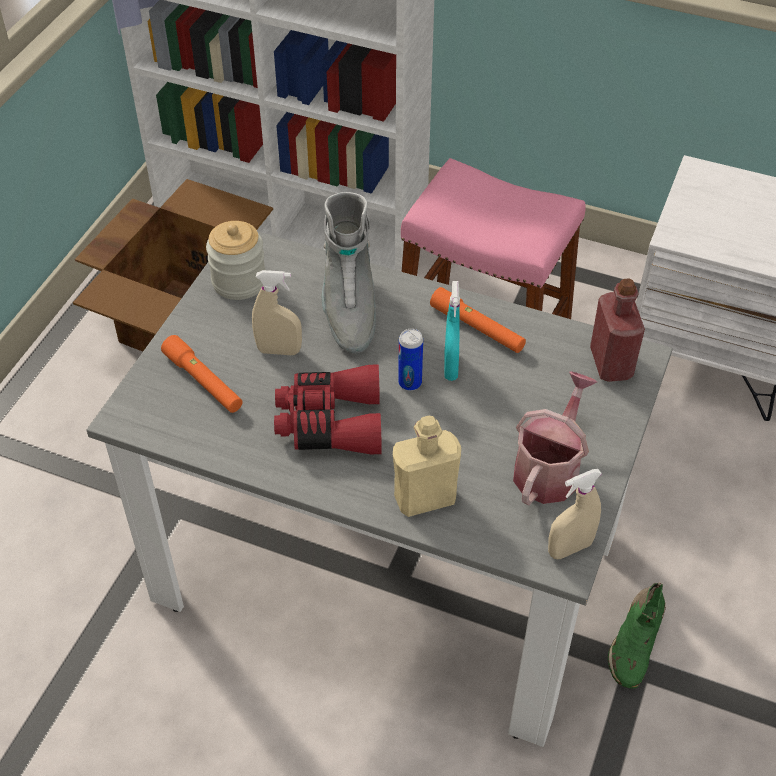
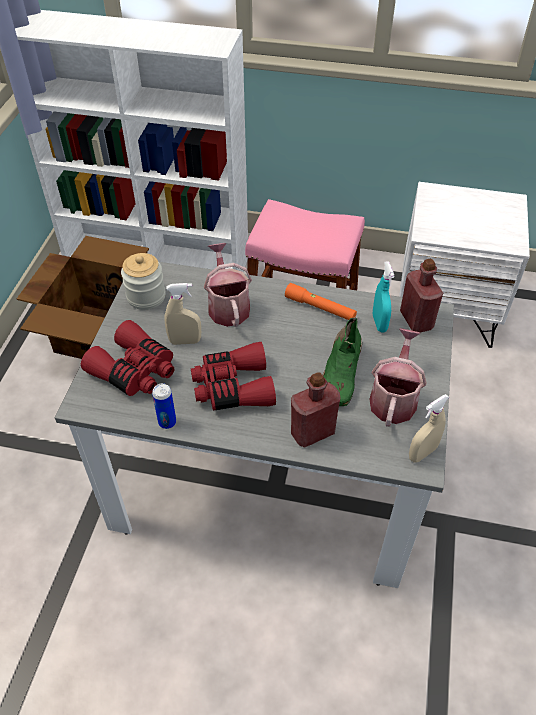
camera: 10 degrees left, 0 degrees up
(203, 382) = (135, 370): orange flashlight -> red binoculars
(348, 309) = (227, 306): grey boot -> watering can
(410, 383) = (282, 352): can -> can (167, 422)
(425, 498) = (312, 432): beige bottle -> red bottle
(451, 367) = (308, 337): turquoise spray bottle -> turquoise spray bottle (379, 323)
(635, 642) = (441, 505): green shoe -> green shoe (341, 372)

